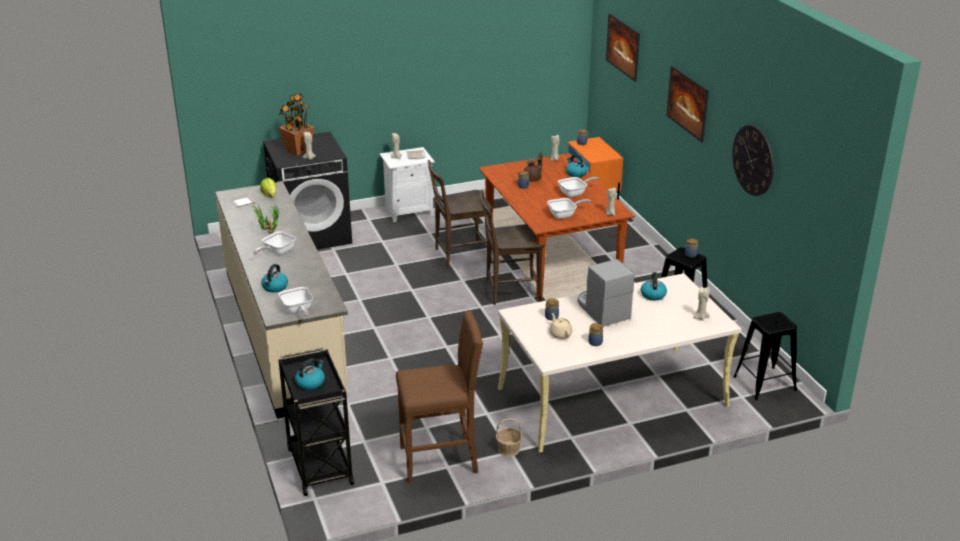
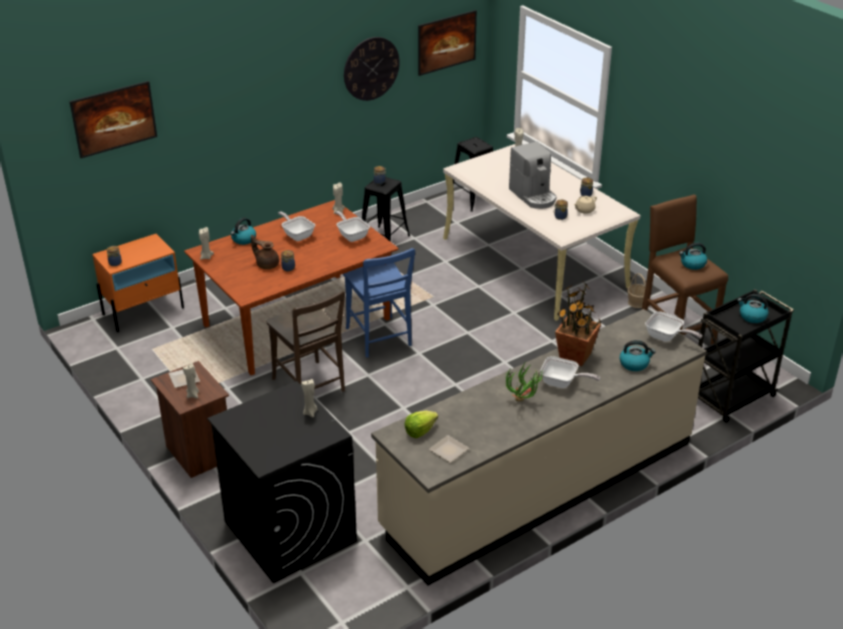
camera: 105 degrees left, 5 degrees up
(297, 311) = (666, 337): frying pan -> frying pan turned 75 degrees clockwise
(298, 150) = (287, 430): potted plant -> potted plant (575, 356)
(408, 211) = (198, 453): white nightstand -> brown nightstand
(510, 291) = (380, 339): brown chair -> blue chair
(602, 310) = (533, 196): coffee machine -> coffee machine turned 75 degrees counterclockwise
(653, 295) = (493, 176): kettle -> kettle (692, 264)
(686, 116) = (262, 103): picture -> picture (446, 54)

